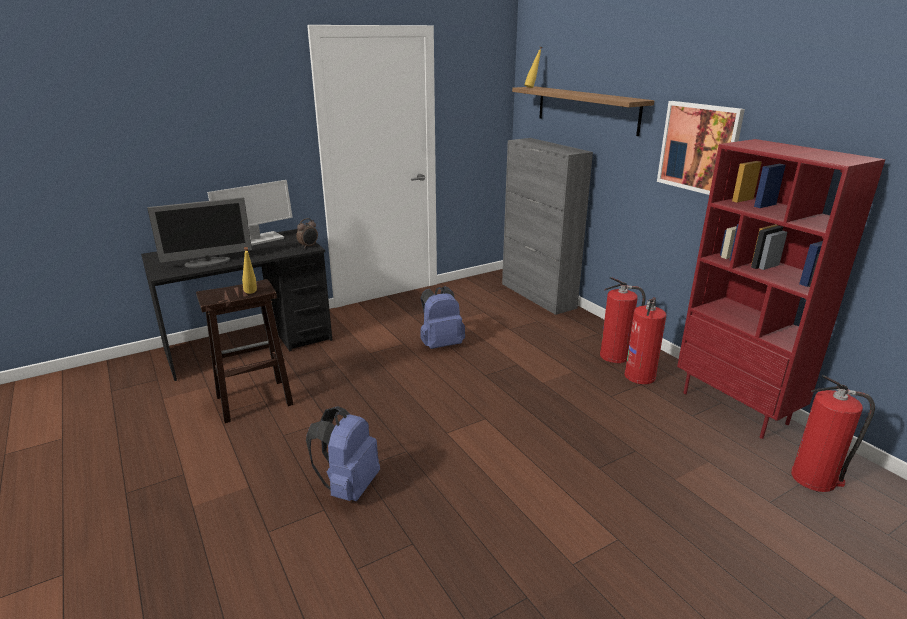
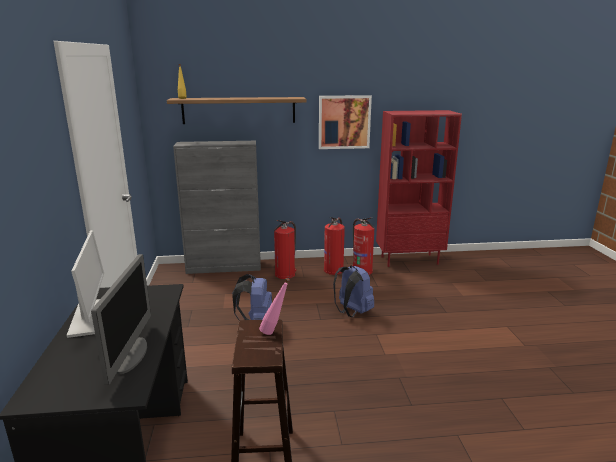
camera: 65 degrees left, 5 degrees down
(251, 294) = (274, 332): yellow bottle -> pink bottle
(308, 246) = (162, 290): alarm clock -> none
(348, 486) = (433, 416): blue backpack -> blue backpack (352, 312)
(814, 479) = (473, 265): fire extinguisher -> fire extinguisher (285, 274)

